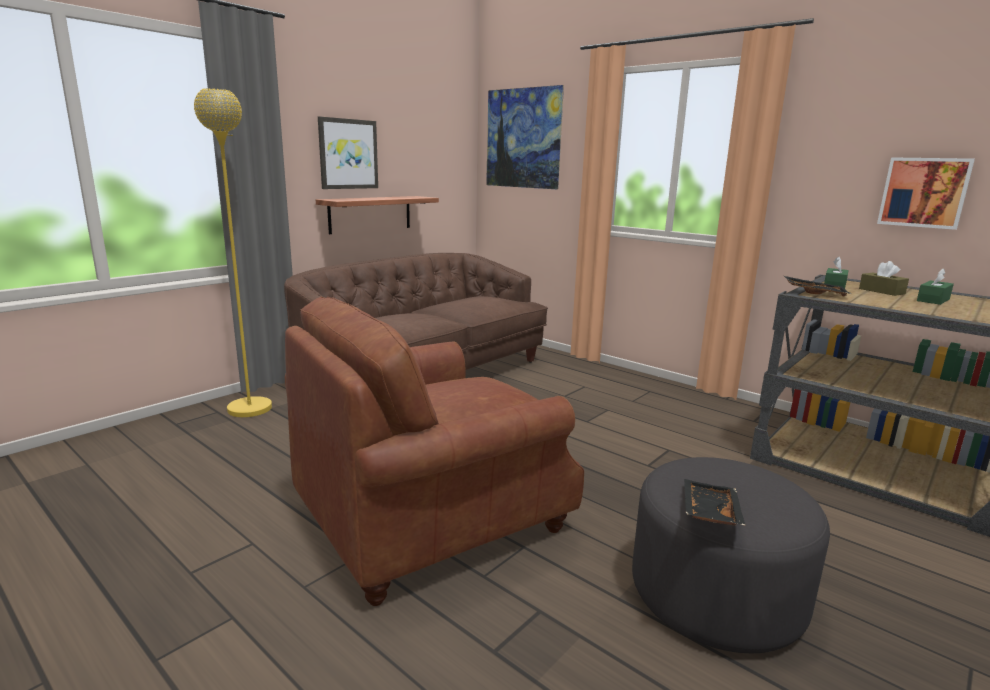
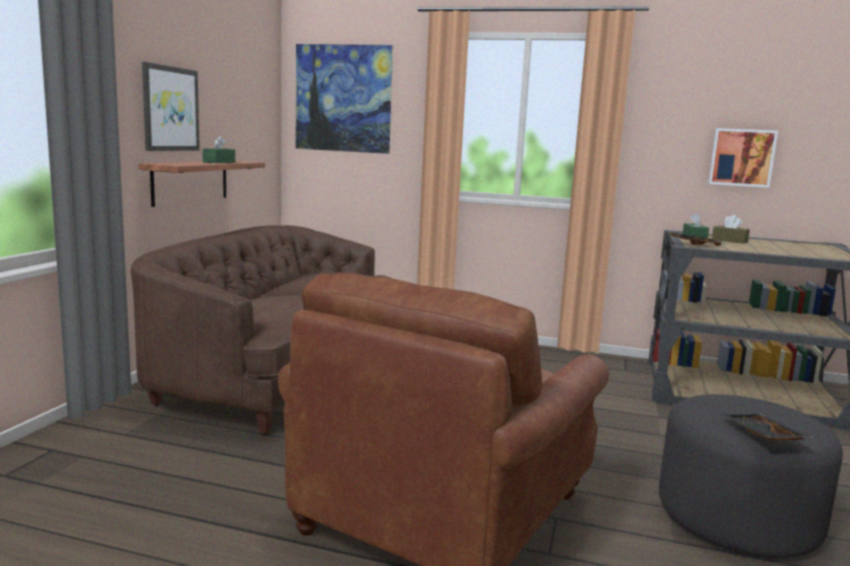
camera: 25 degrees left, 5 degrees down
(250, 408) = (96, 438): yellow floor lamp -> none
(933, 300) = (772, 245): green tissue box -> green tissue box (219, 162)

